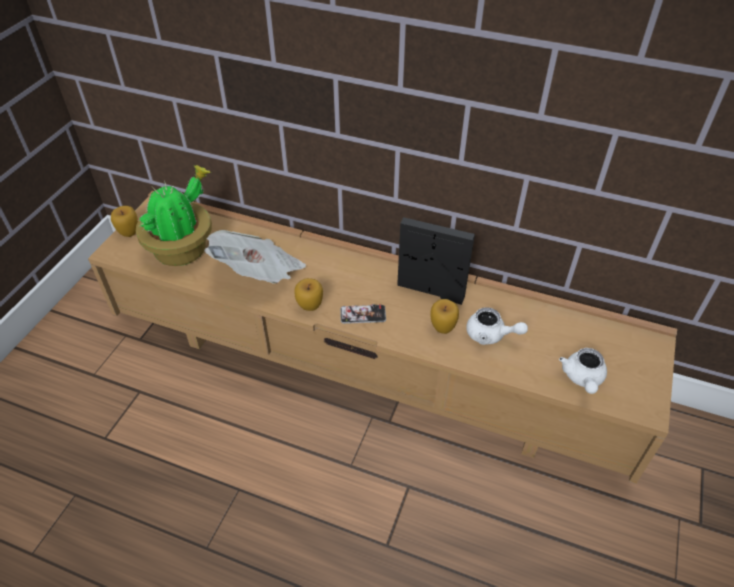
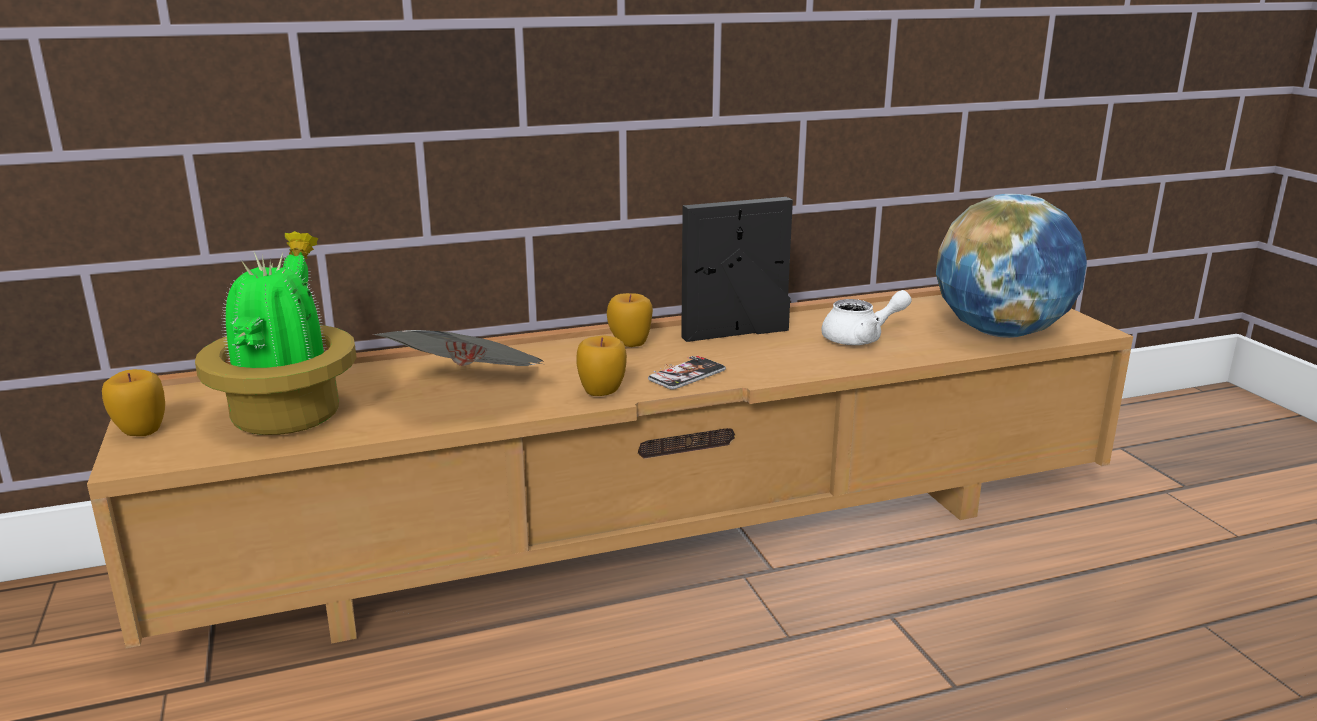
camera: 40 degrees left, 25 degrees down
(442, 328) = (800, 351): apple -> apple (630, 344)
(582, 379) = (1001, 333): white teapot -> globe

